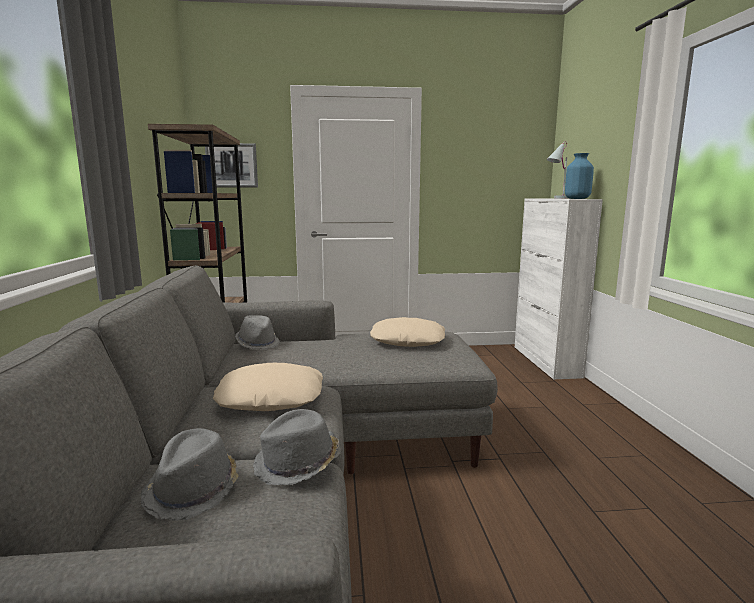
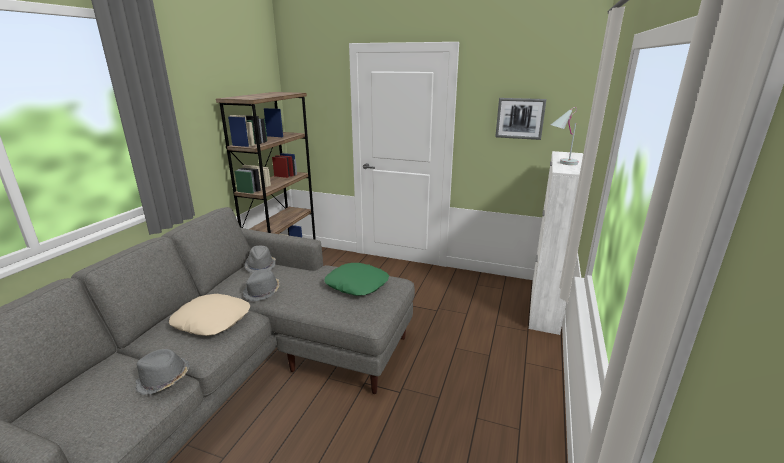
camera: 25 degrees right, 10 degrees up
(194, 490) = (103, 381): grey hat -> grey hat (262, 292)
(232, 165) = (308, 108): picture -> picture (520, 118)
(408, 340) = (357, 284): beige pillow -> green pillow
(576, 198) = (569, 169): blue vase -> none

